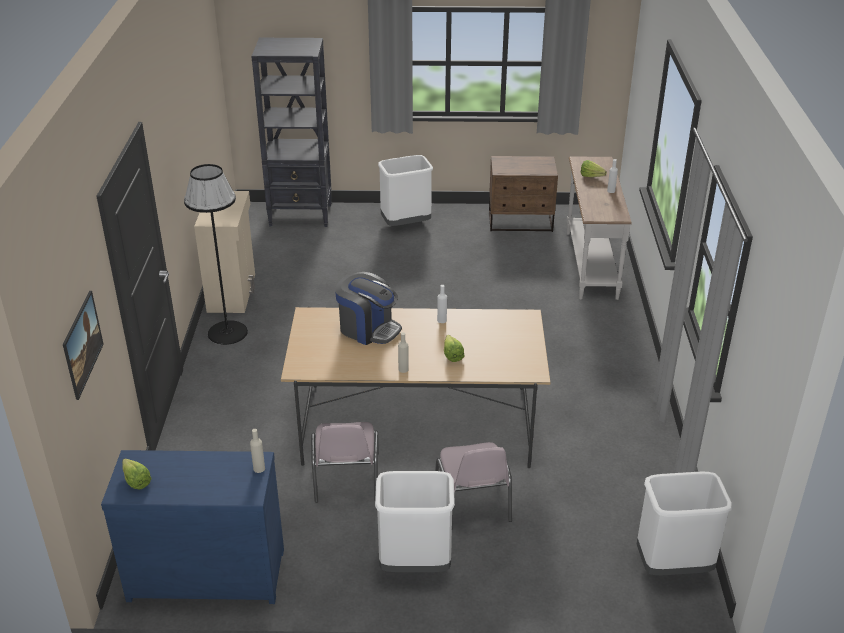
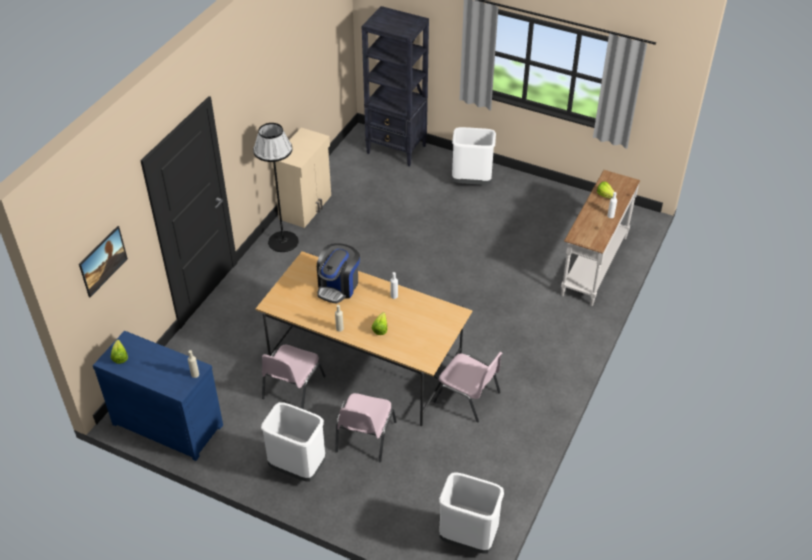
camera: 25 degrees right, 10 degrees up
(368, 329) = (338, 286): coffee machine -> coffee machine turned 60 degrees clockwise
(520, 222) = (565, 206): brown nightstand -> none
(559, 422) = (468, 397): none -> pink chair

